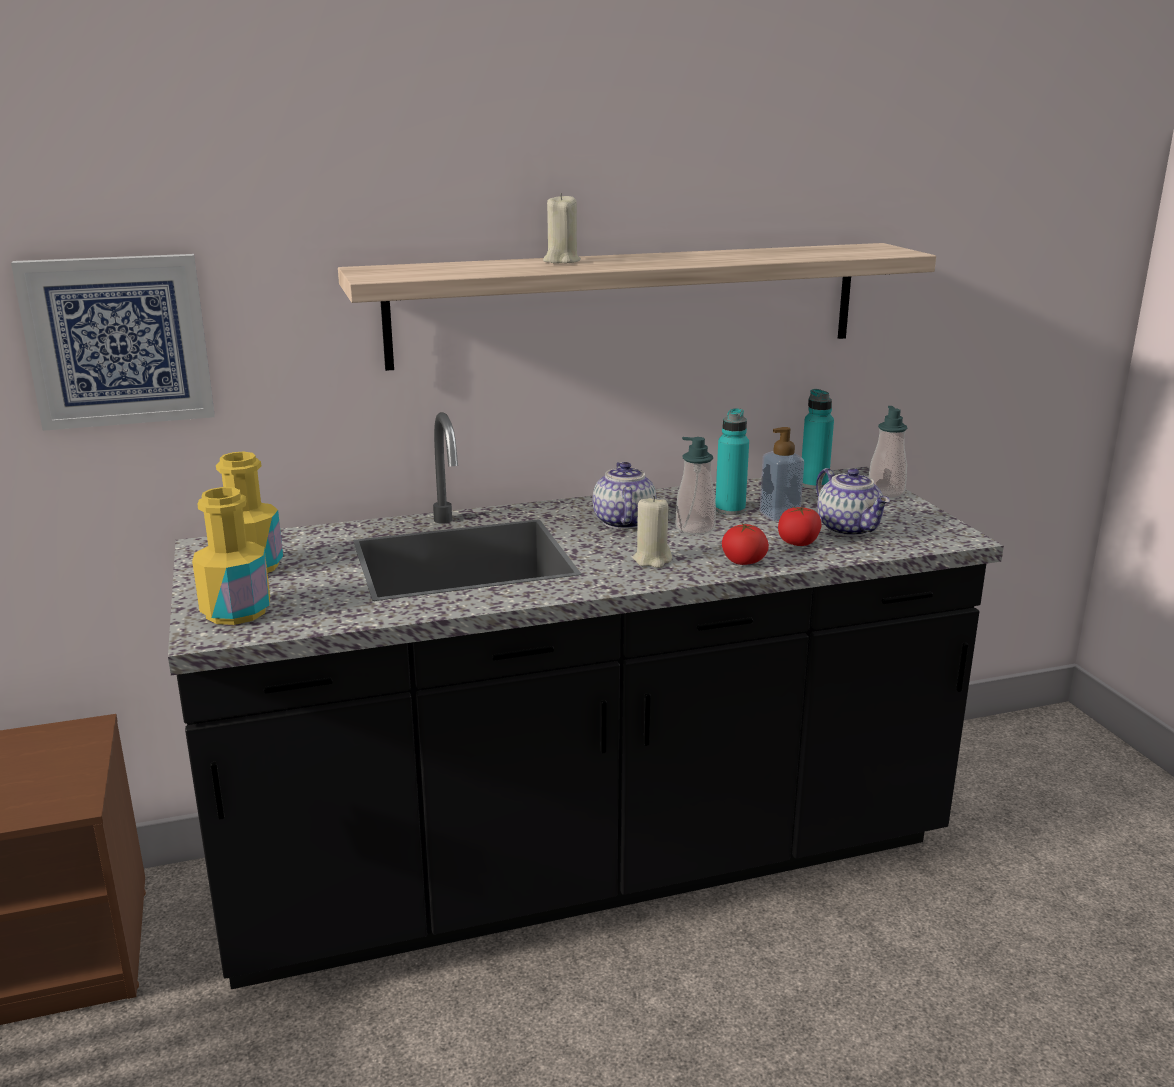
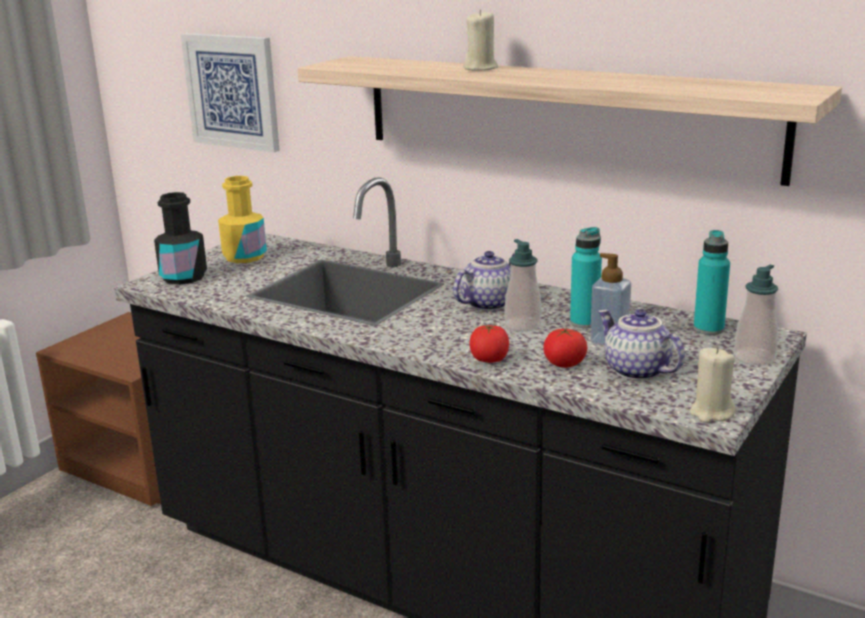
camera: 50 degrees right, 0 degrees up
(236, 612) = (183, 277): yellow bottle -> black bottle
(652, 560) = (437, 334): beige candle -> beige candle (711, 413)
(850, 529) = (635, 371): teapot -> teapot turned 120 degrees clockwise

